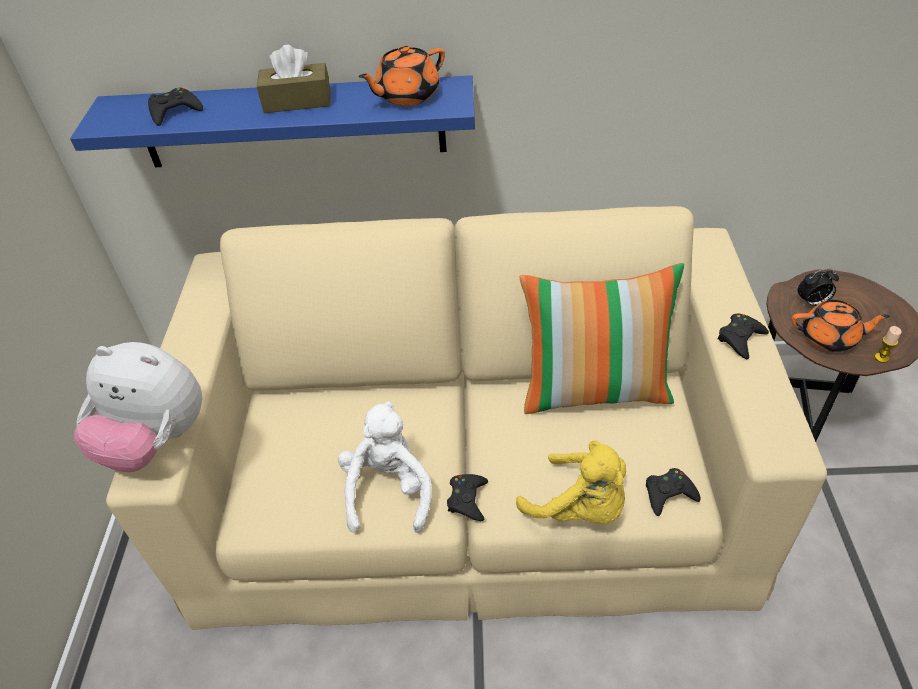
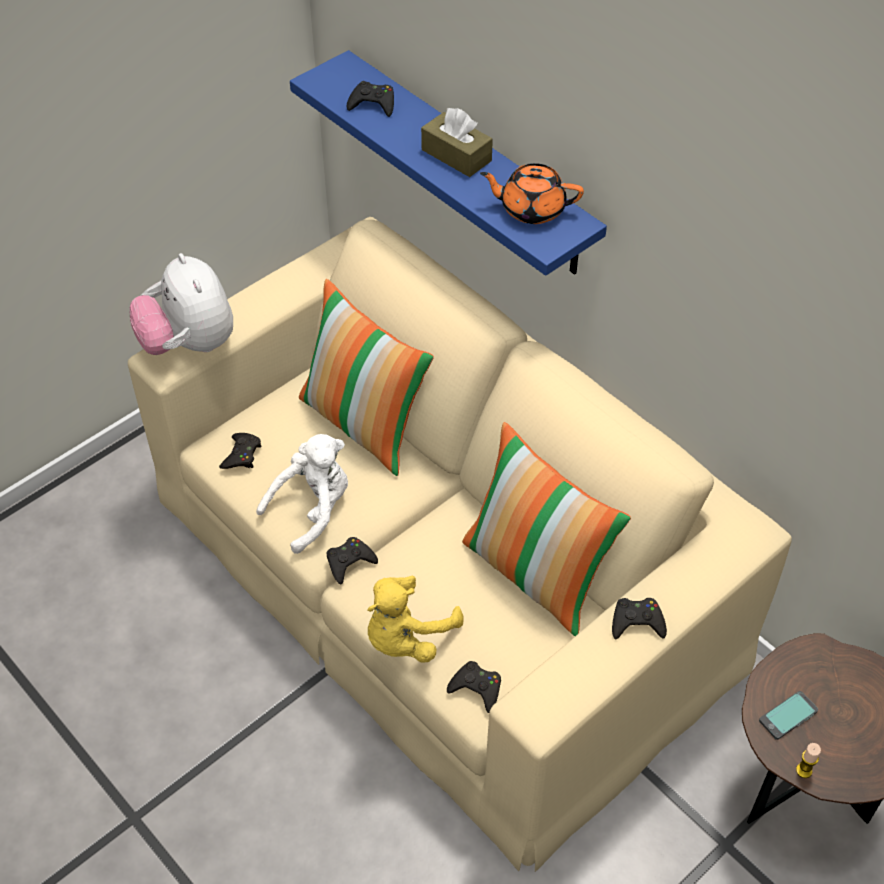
camera: 45 degrees right, 5 degrees up
(281, 502) = (242, 455): none -> black game controller
(349, 400) = (364, 423): none -> pillow
(580, 508) = (406, 637): yellow plush toy -> yellow plush toy turned 45 degrees clockwise
(812, 303) = (826, 678): alarm clock -> none
(830, 338) = (788, 716): orange teapot -> phone

